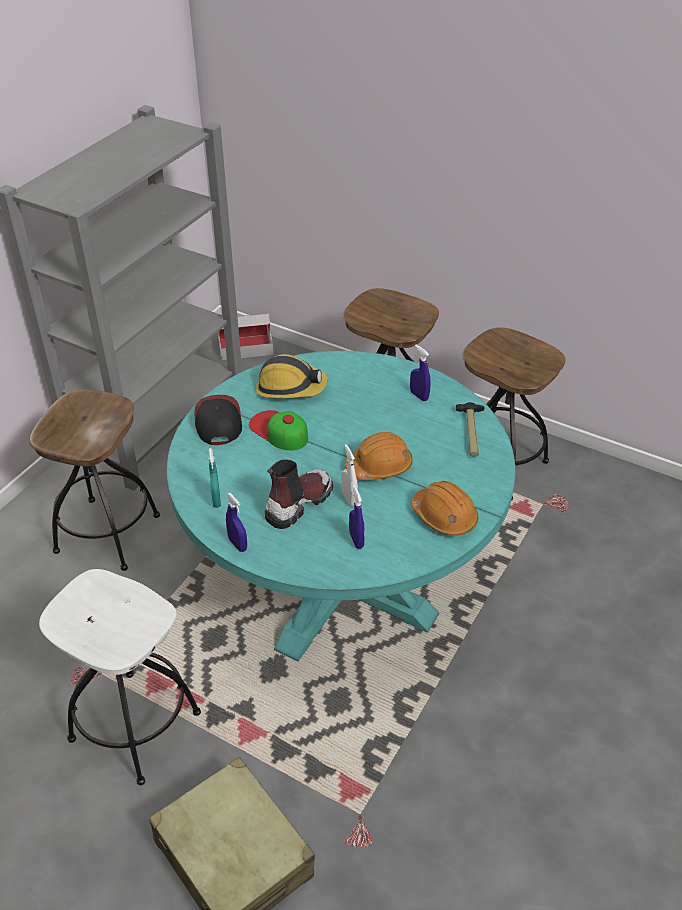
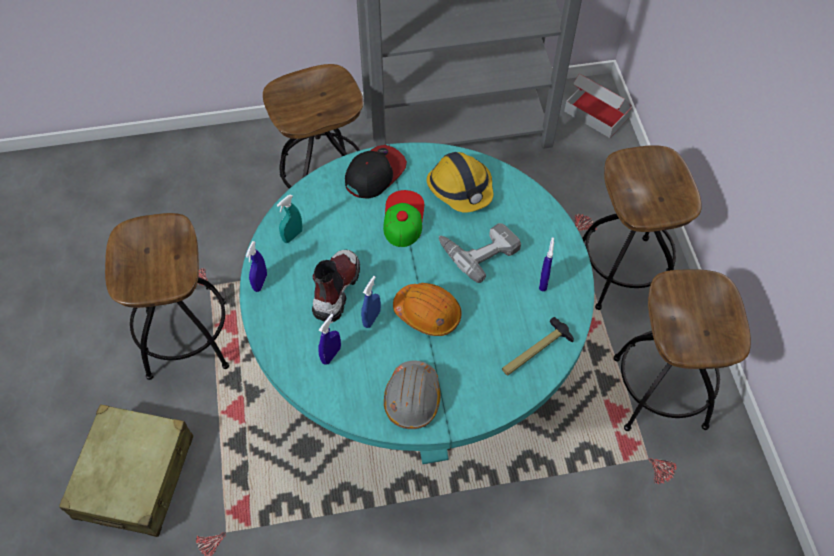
camera: 50 degrees right, 15 degrees up
(134, 725) = (187, 338): white stool -> brown stool
(298, 503) = (336, 289): boot -> boot turned 75 degrees counterclockwise
(349, 499) = (371, 318): white spray bottle -> blue spray bottle
(354, 410) = (478, 249): none -> power drill
(444, 517) = (412, 398): orange hard hat -> grey hard hat

